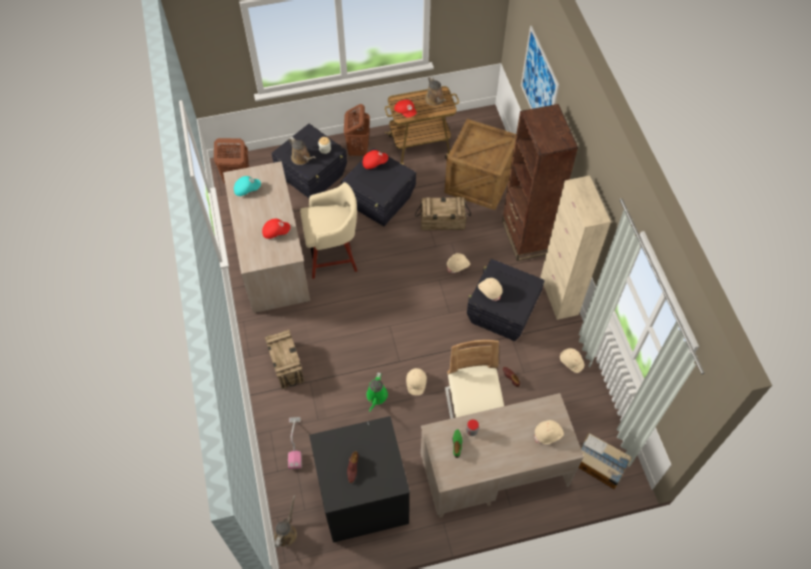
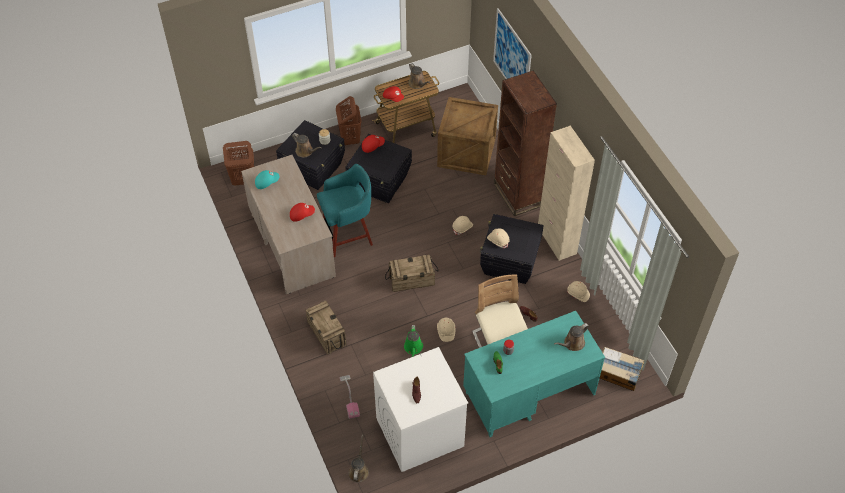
camera: 10 degrees left, 5 degrees down
(333, 256) = (348, 235): beige stool -> turquoise stool
(362, 498) = (419, 432): black washing machine -> white washing machine
(442, 222) = (440, 192): crate -> crate (411, 280)
(493, 473) = (528, 394): beige desk -> turquoise desk
(548, 434) = (572, 343): beige hard hat -> brown watering can

